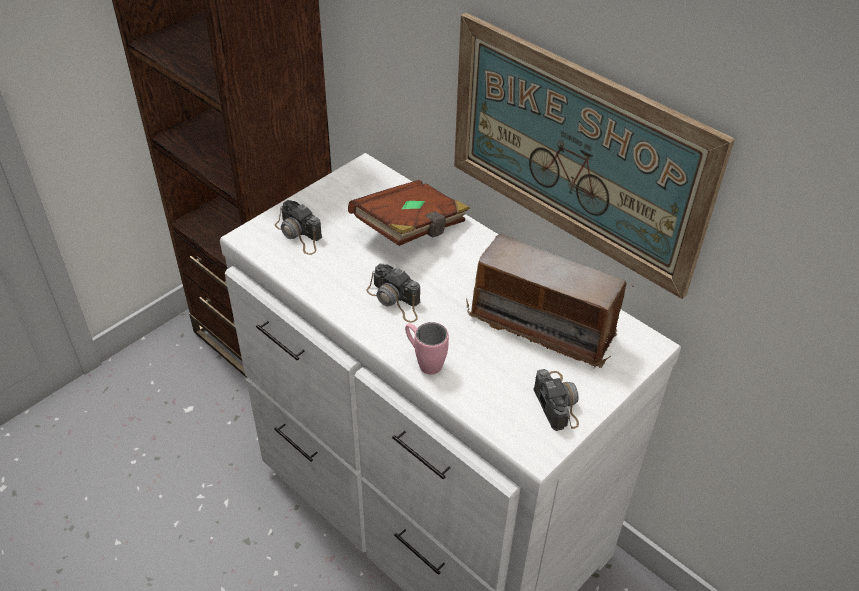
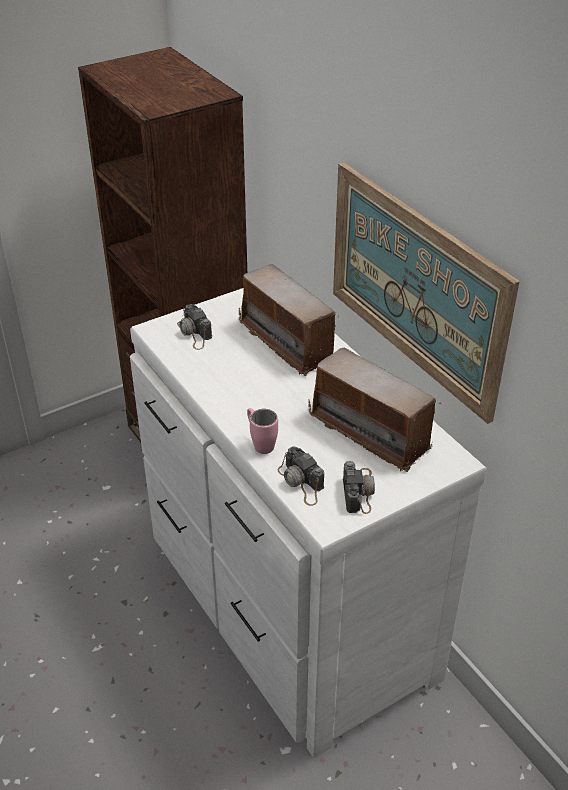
camera: 15 degrees right, 5 degrees down
(395, 300) = (254, 394): camera -> camera (301, 482)
(411, 229) = (288, 342): brown book -> radio

